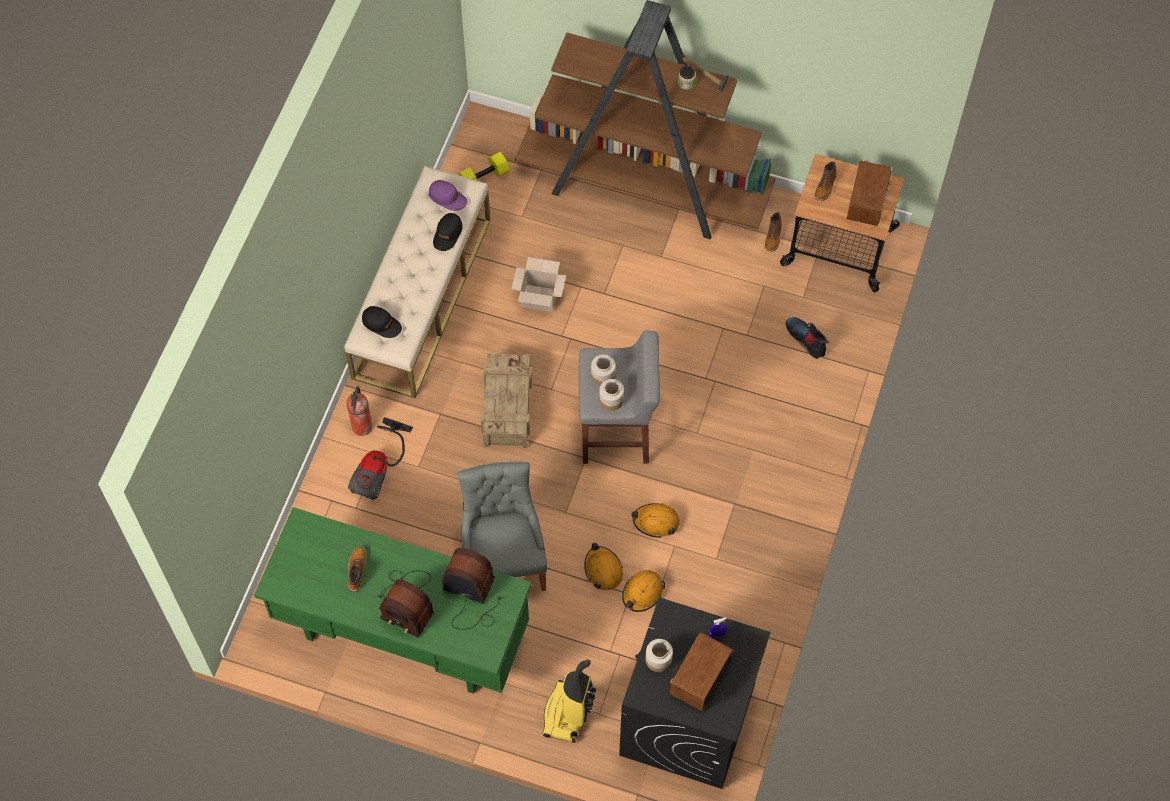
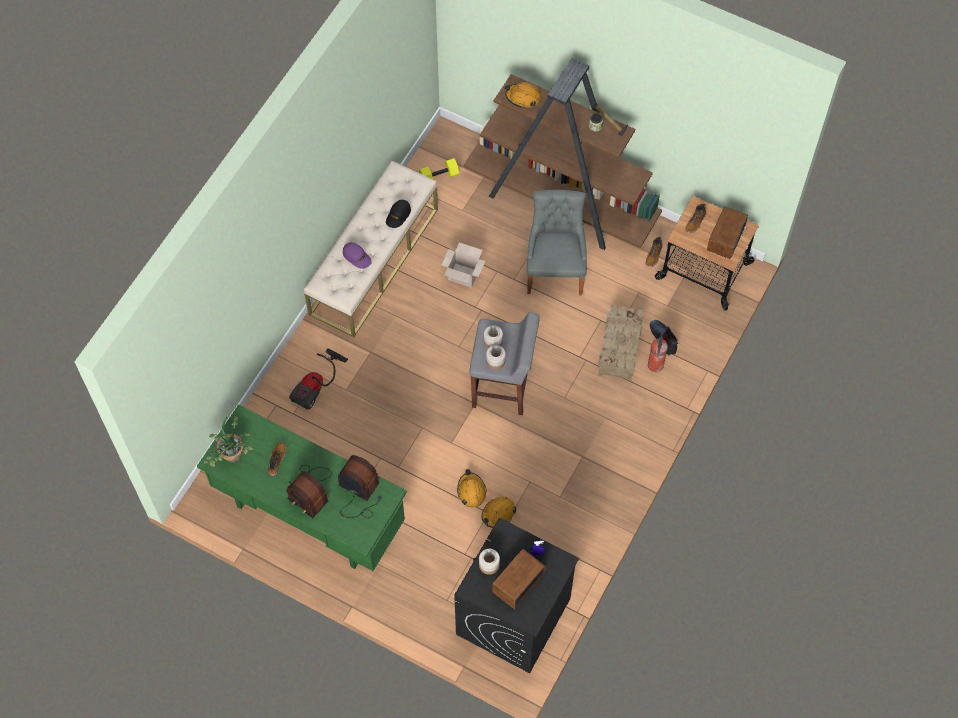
camera: 10 degrees right, 0 degrees up
(298, 579) = (231, 459): none -> potted plant
(362, 428) = (309, 353): fire extinguisher -> fire extinguisher (655, 366)
(382, 324) = (335, 276): black cap -> none
(448, 197) = (404, 187): purple cap -> purple cap (357, 257)
(504, 561) = (397, 472): grey chair -> grey chair (555, 271)
(506, 407) = (422, 355): crate -> crate (619, 347)
(567, 713) = (423, 596): vacuum cleaner -> none
(656, 521) = (519, 461): orange hard hat -> orange hard hat (523, 97)

